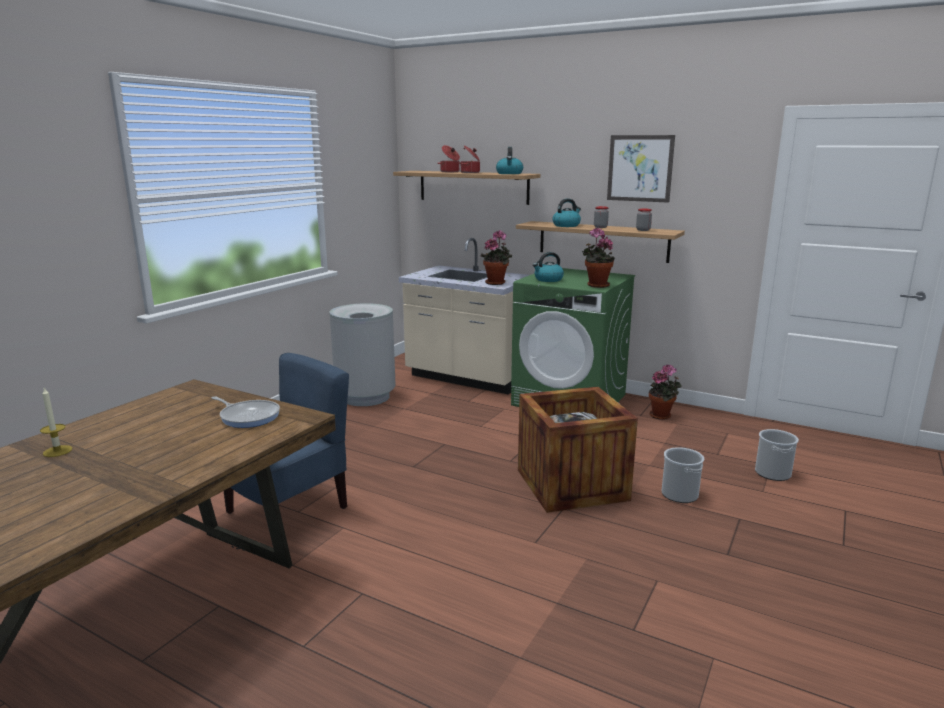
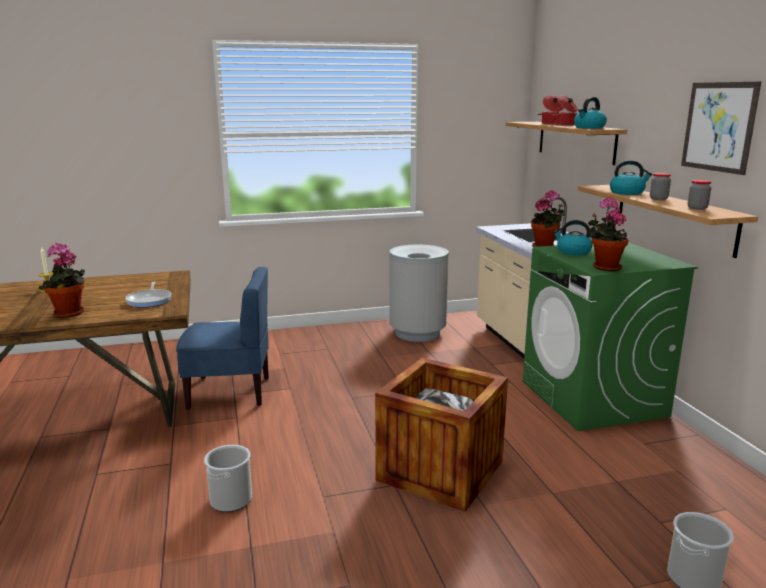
camera: 45 degrees right, 0 degrees up
(662, 416) = (672, 455): potted plant -> potted plant (69, 314)
(679, 494) = (526, 534): bucket -> bucket (231, 500)

